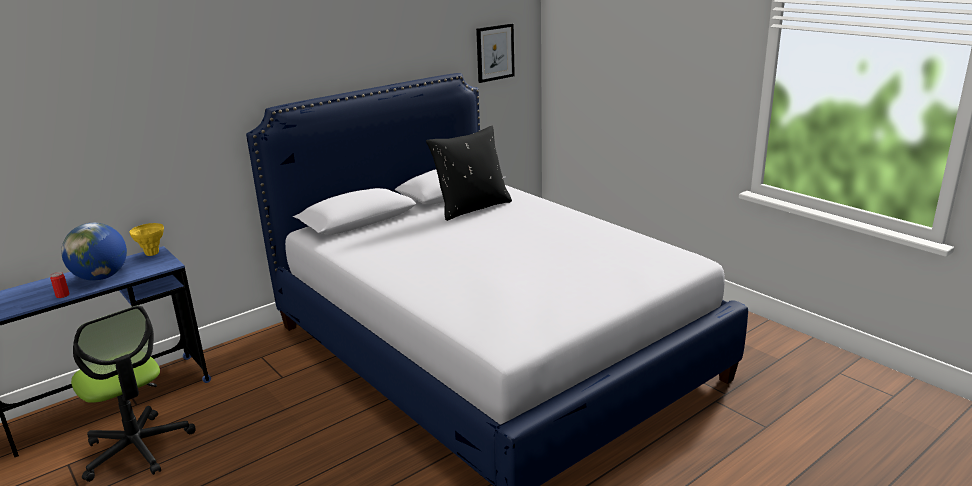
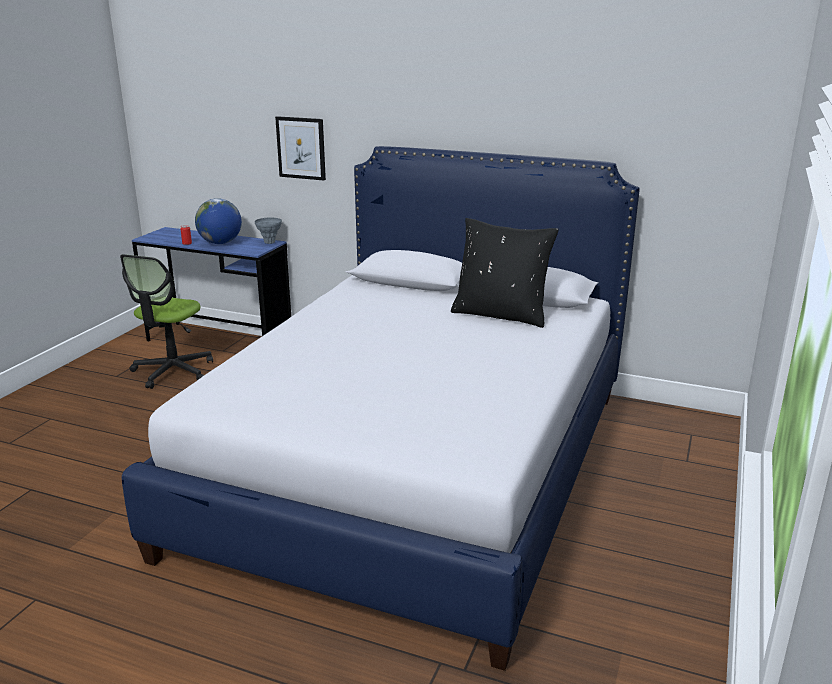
camera: 60 degrees right, 0 degrees up
(152, 253) = (269, 242): yellow vase -> grey vase
(495, 52) = (694, 150): picture -> picture (301, 148)

